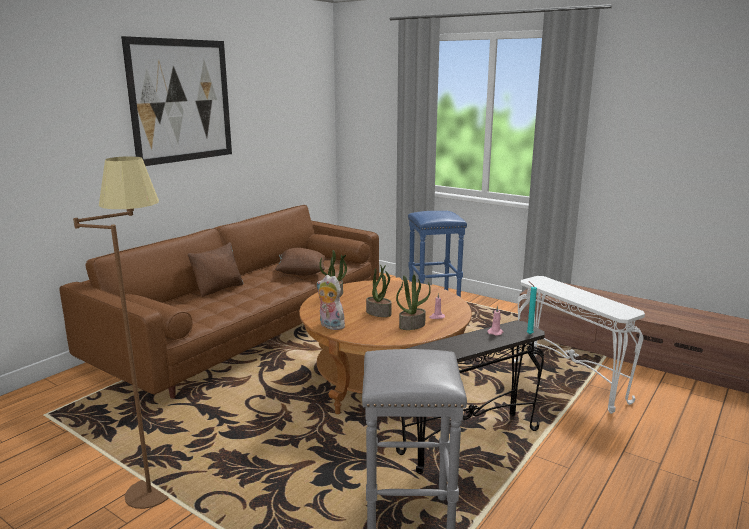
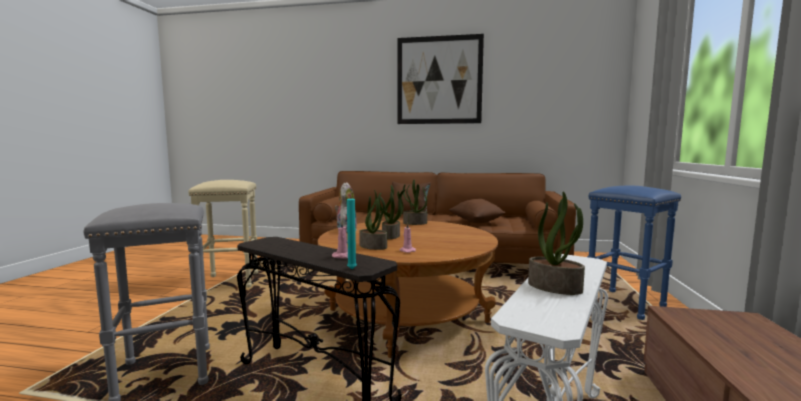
camera: 65 degrees right, 10 degrees down
(155, 478) = (229, 282): brown floor lamp -> beige stool
(583, 297) = (555, 287): none -> potted plant

